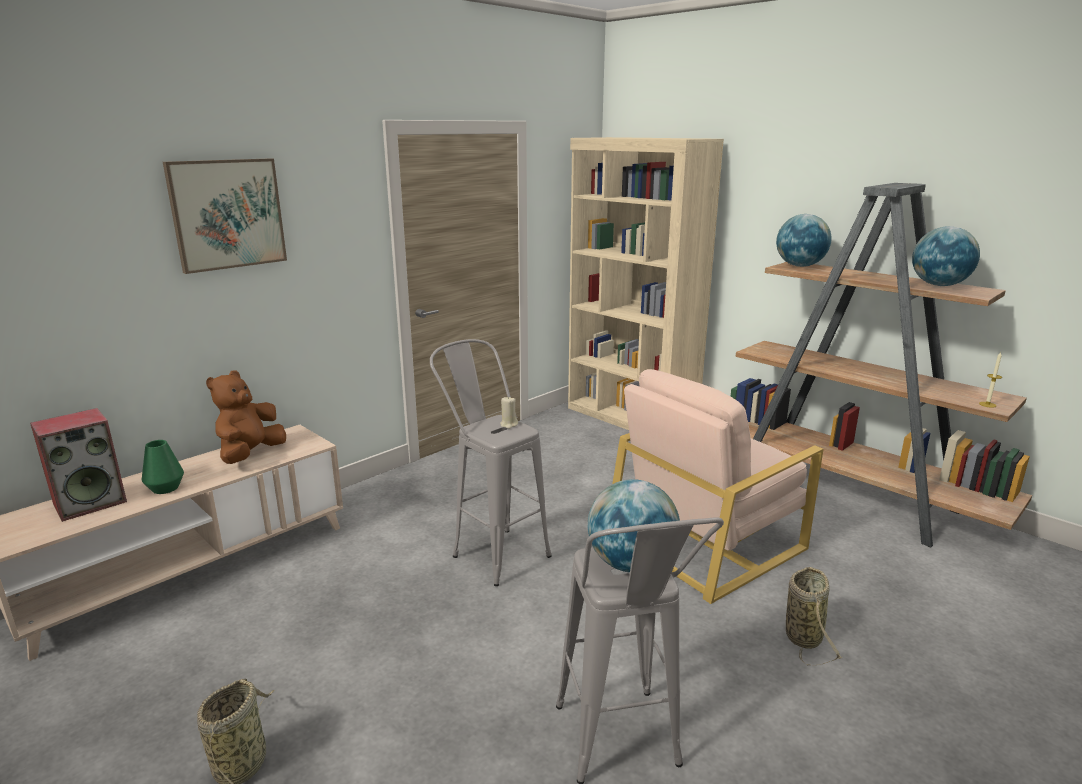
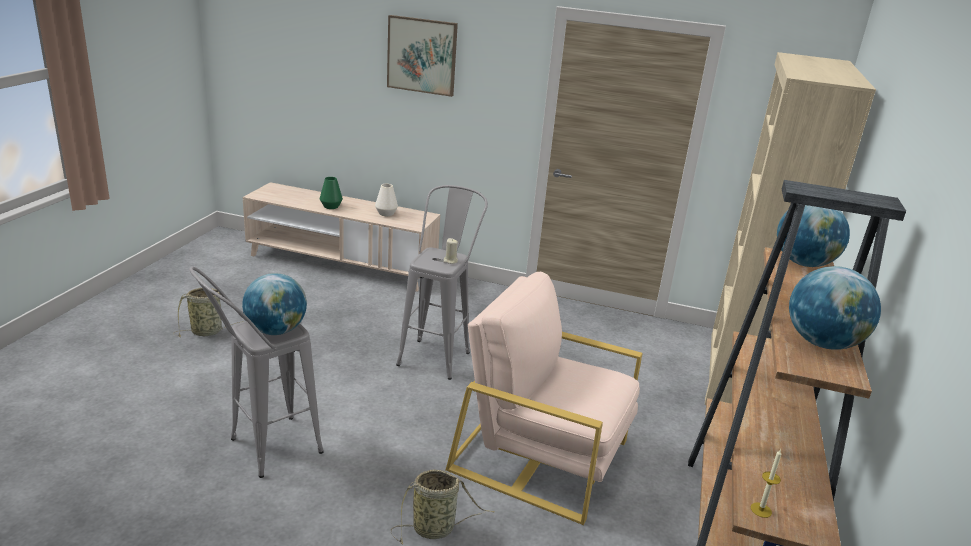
camera: 60 degrees right, 5 degrees up
(91, 502) = (304, 196): speaker -> none
(250, 455) = (386, 213): brown plush toy -> white vase

